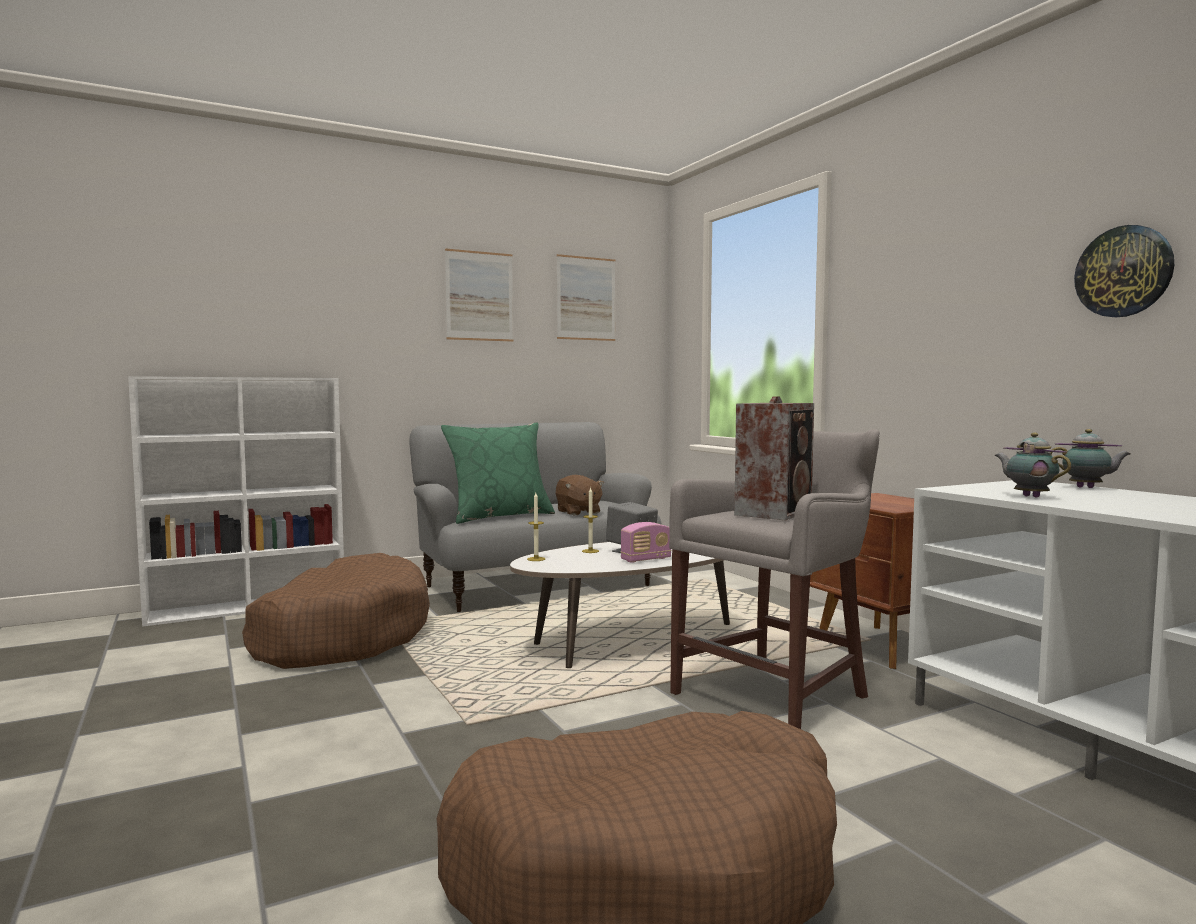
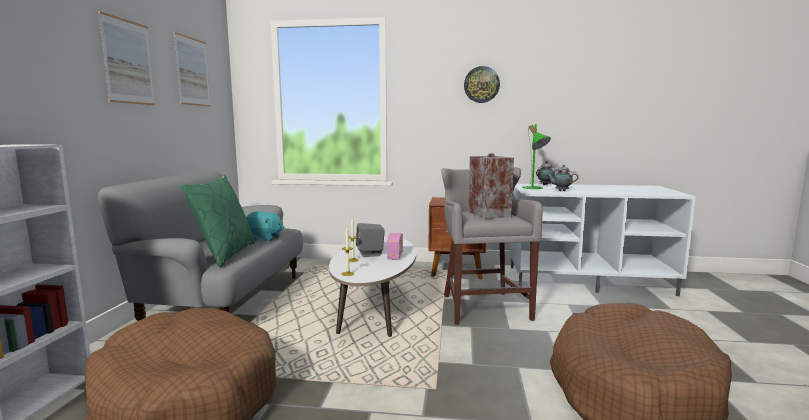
camera: 55 degrees left, 5 degrees up
(578, 512) = (264, 238): brown plush toy -> turquoise plush toy
(1005, 487) = (534, 188): none -> green table lamp
(1123, 272) = (548, 97): wall clock -> wall clock (481, 84)

